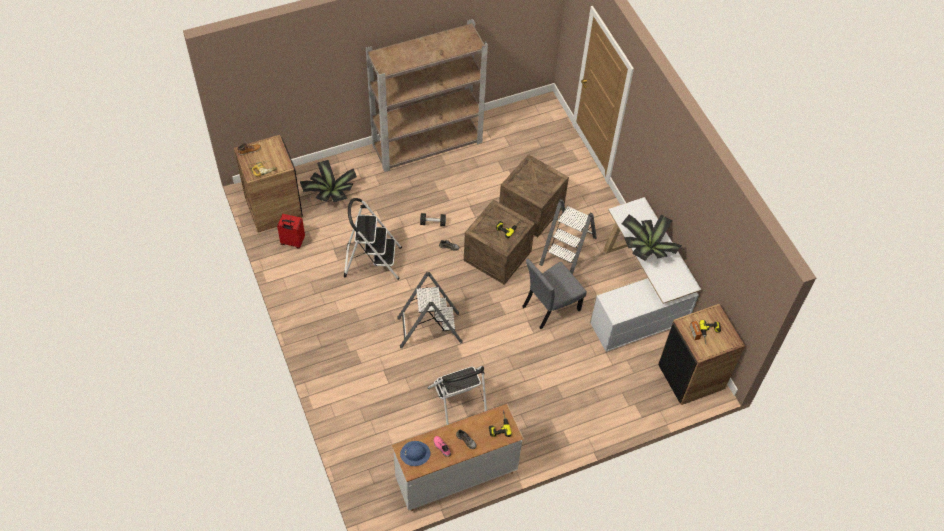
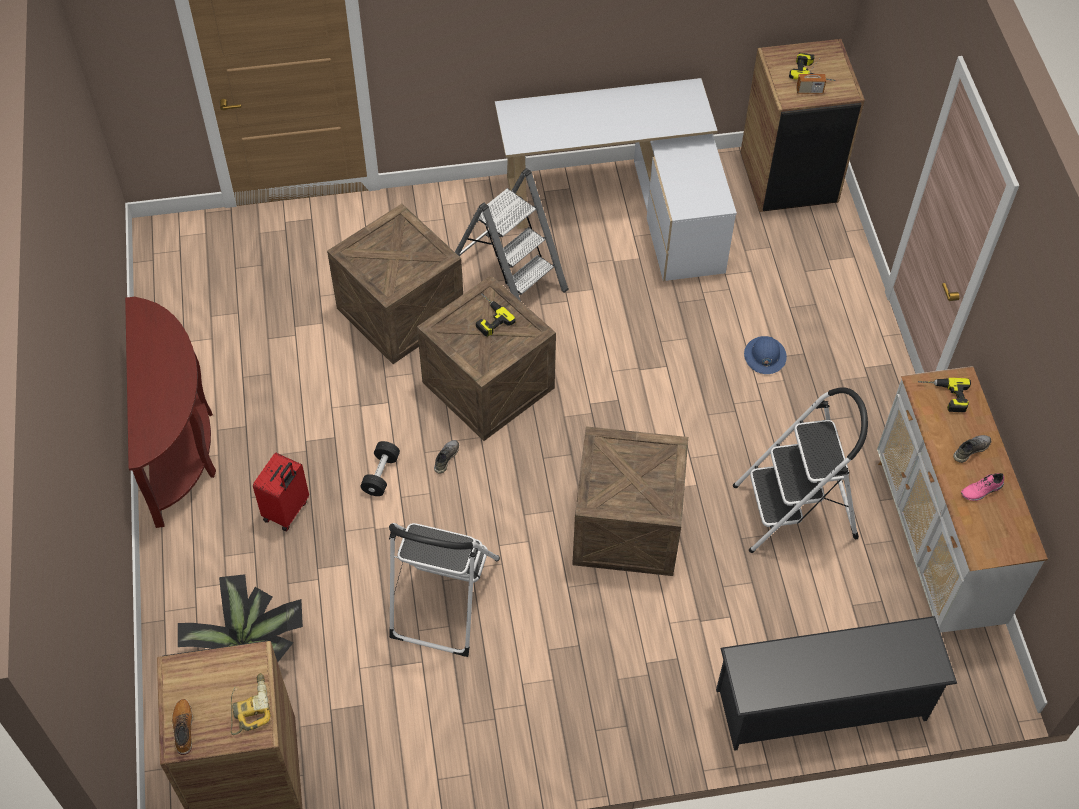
camera: 75 degrees left, 0 degrees up
(292, 242) = (350, 745): red suitcase -> red suitcase (287, 511)
(348, 430) = (822, 704): none -> black shoe rack
(415, 453) = (992, 535): blue hard hat -> blue hard hat (764, 356)
(427, 144) = (180, 447): brown bookcase -> brown console table
(428, 329) = (625, 528): grey step ladder -> crate
(551, 306) = (617, 328): grey chair -> none
(646, 250) = (606, 126): potted plant -> none

